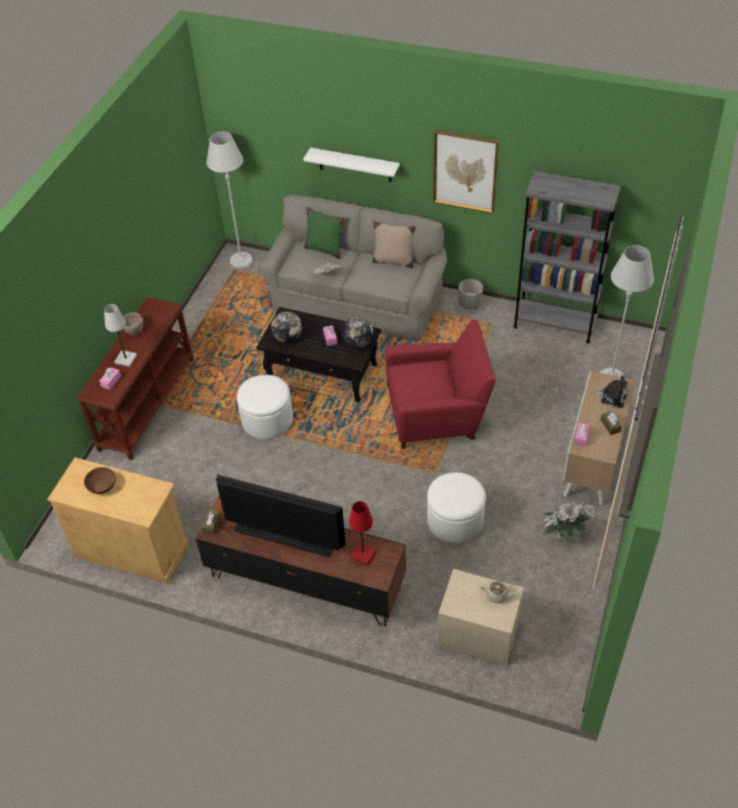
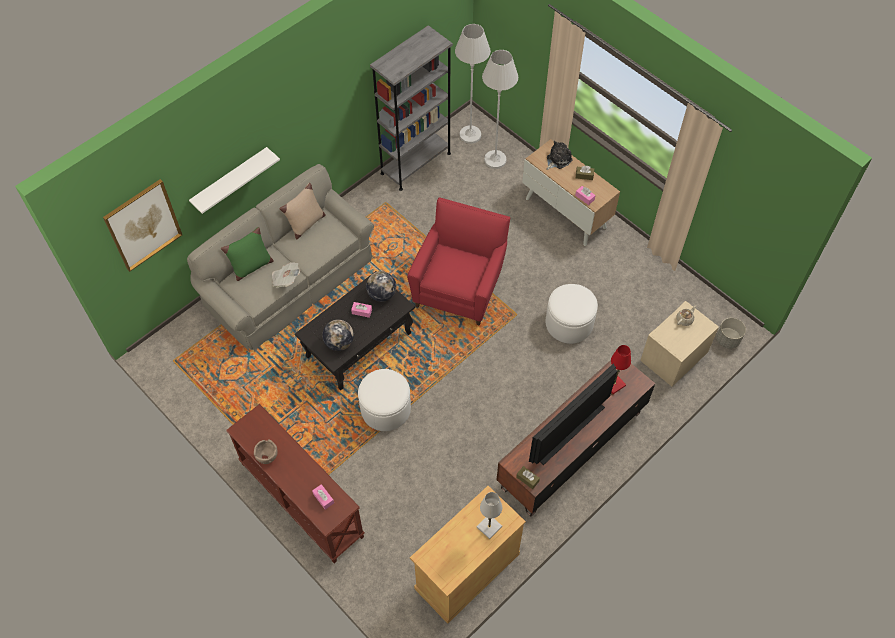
camera: 65 degrees left, 10 degrees up
(102, 486) = (459, 544): brown bowl -> none
(126, 359) = (302, 476): white table lamp -> white table lamp (489, 527)
(241, 261) = (166, 349): white floor lamp -> white floor lamp (470, 135)
(465, 171) = (318, 109): picture -> picture (143, 225)
(470, 303) = (353, 205): grey planter -> grey planter (727, 339)
(564, 536) = (620, 264): potted plant -> none

